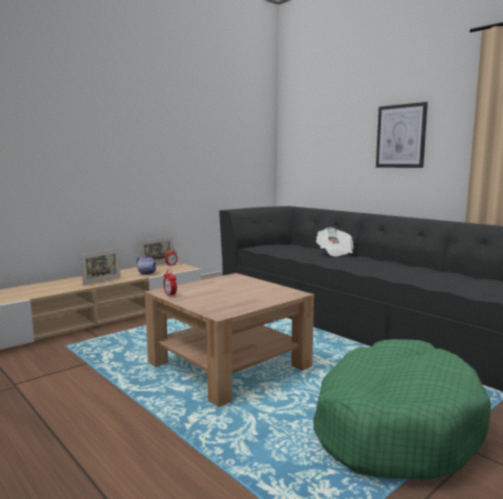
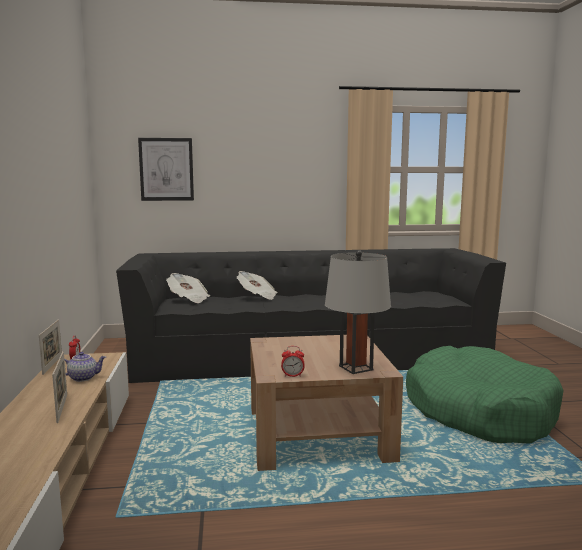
camera: 55 degrees left, 0 degrees up
(214, 306) = (356, 368): none -> grey table lamp
(285, 245) = (188, 299): none -> newspaper
(401, 136) = (271, 173): picture -> picture (166, 169)

